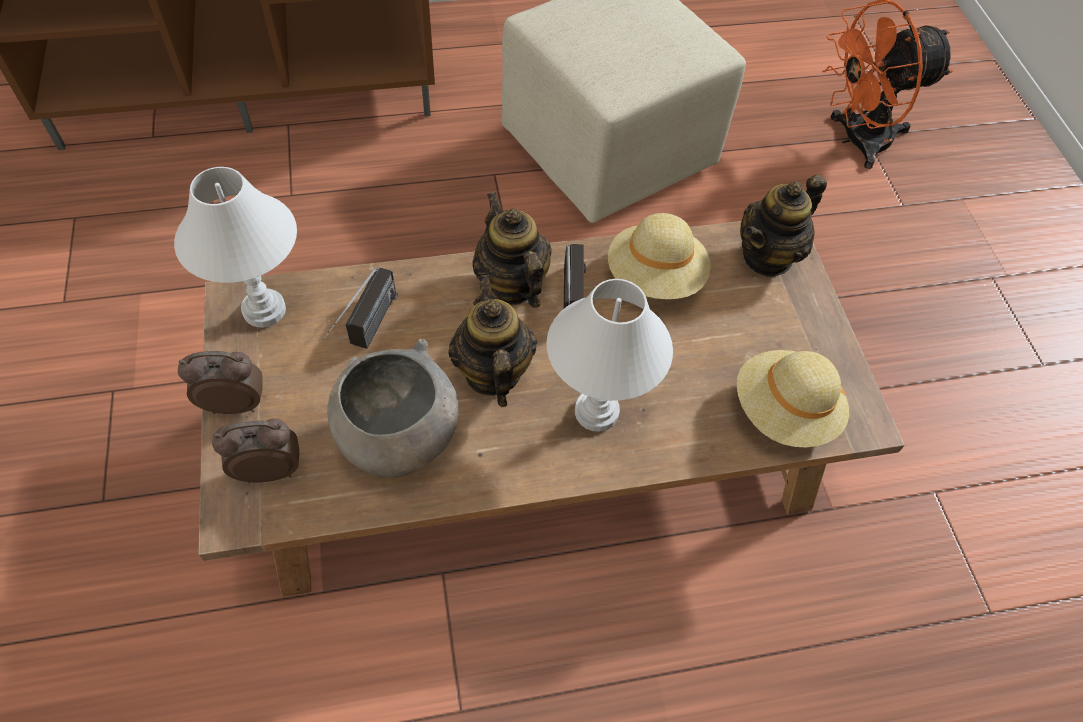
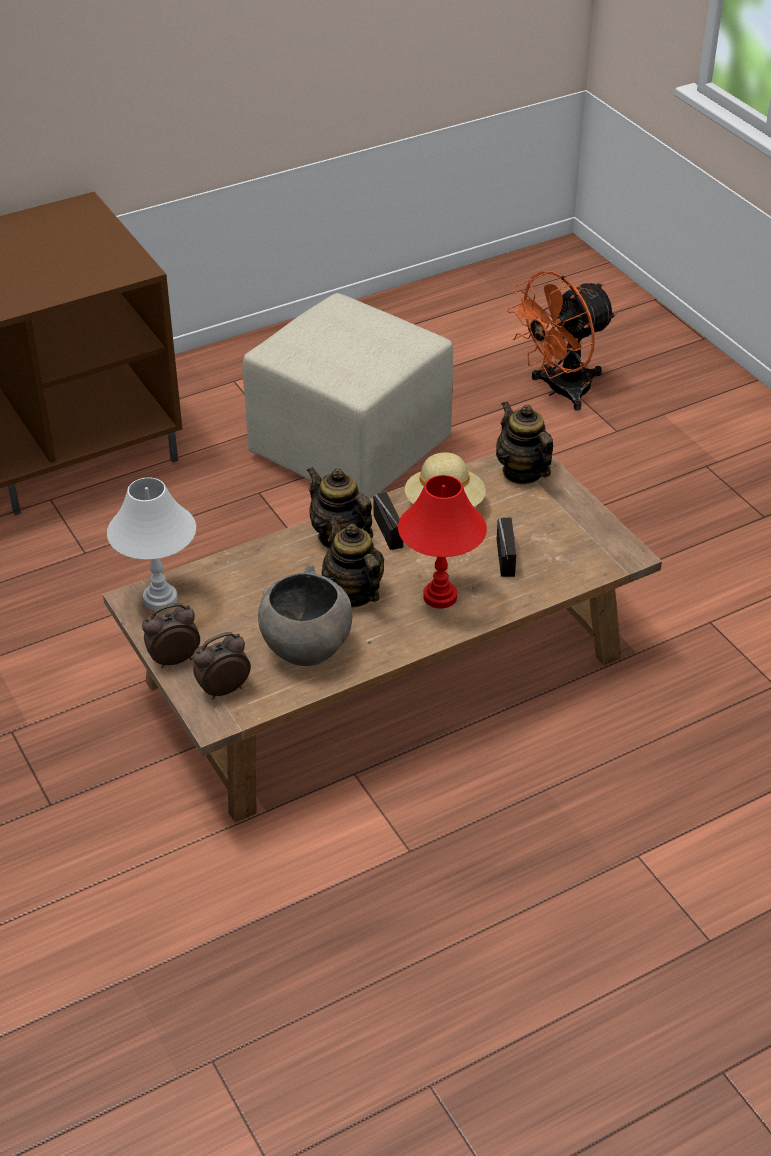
camera: 15 degrees left, 15 degrees down
(367, 334) = (248, 594): radio -> radio (508, 568)
(596, 411) = (439, 596): white table lamp -> red table lamp
(768, 256) = (522, 472): teapot -> teapot turned 120 degrees clockwise
(784, 412) = (572, 563): beige hat -> none

